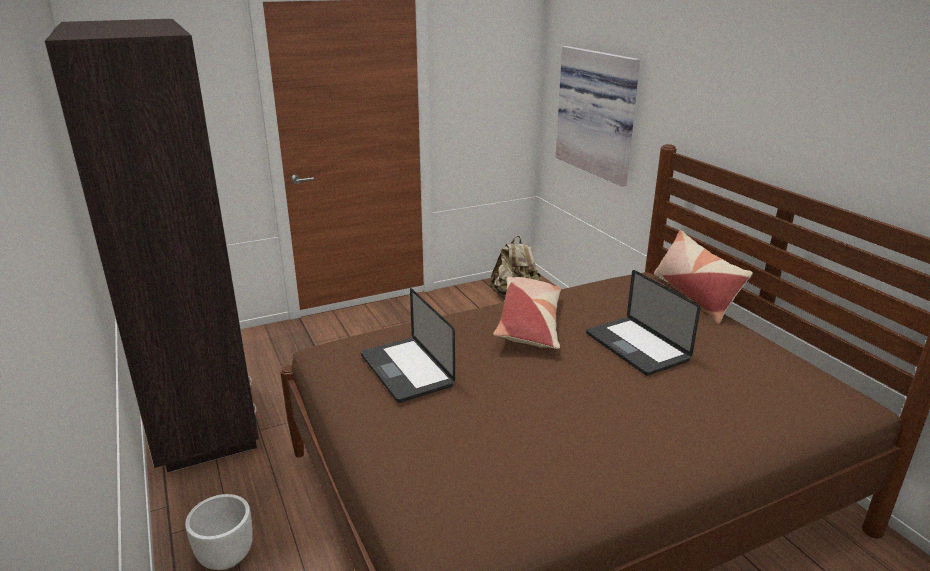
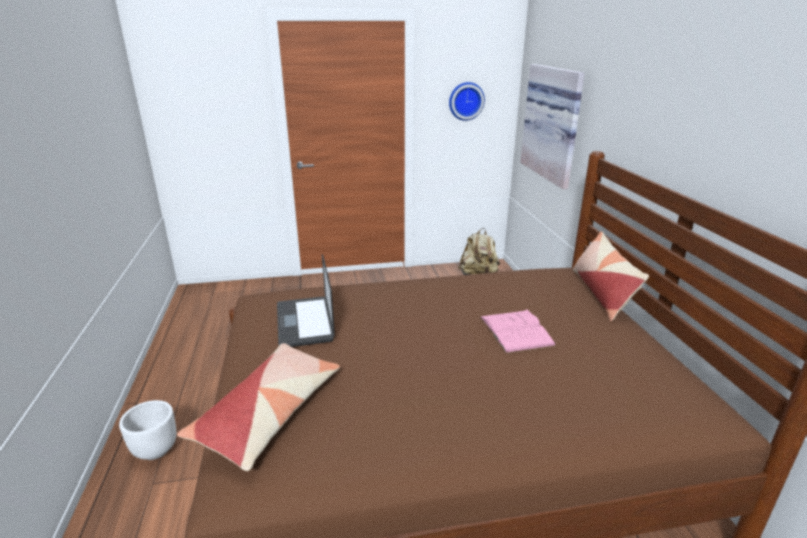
camera: 15 degrees right, 0 degrees up
(200, 411) = (195, 335): brown wardrobe -> none
(486, 89) = (465, 101): none -> wall clock
(529, 323) = (432, 298): pillow -> pillow (270, 412)
(636, 347) = (516, 331): laptop -> pink book

